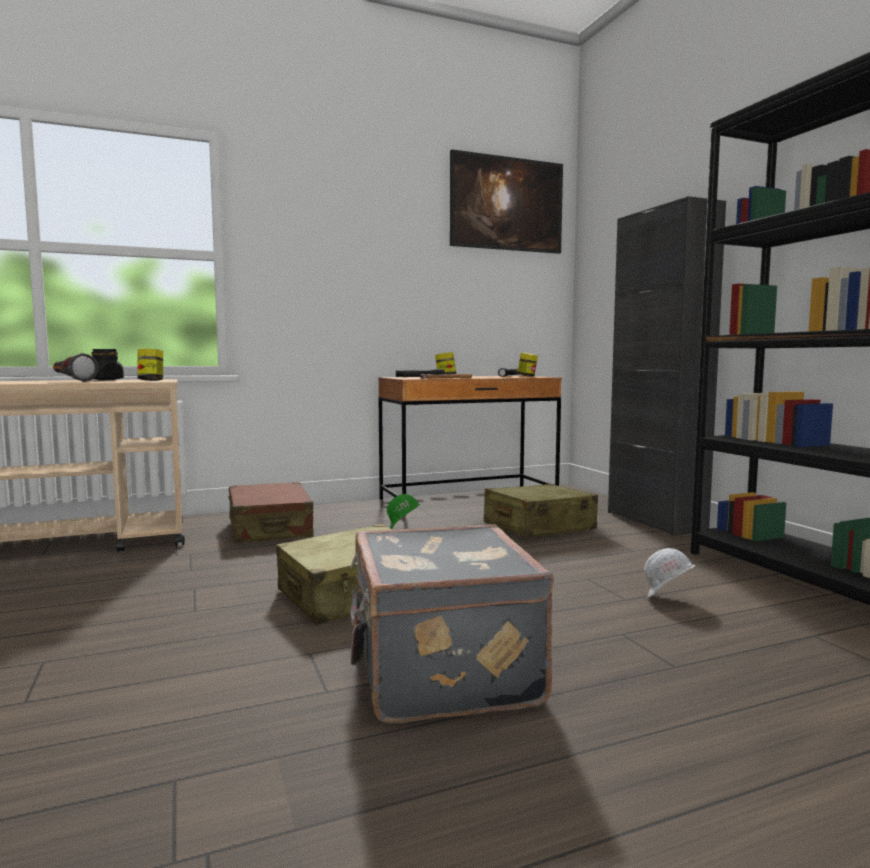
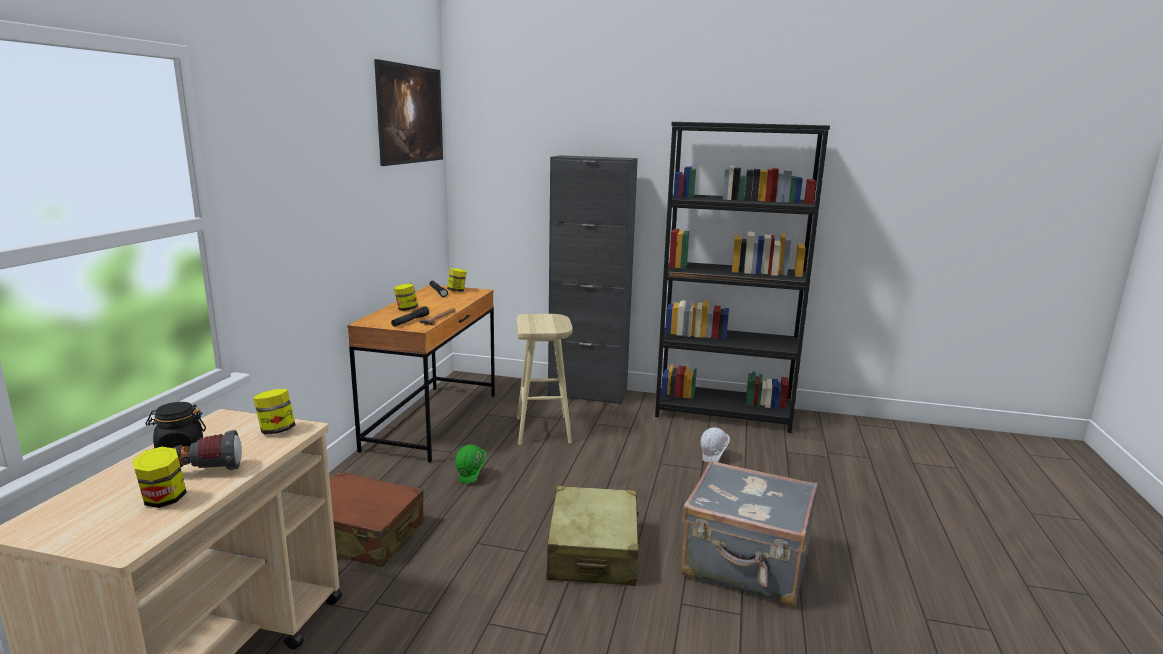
camera: 55 degrees left, 10 degrees up
(30, 382) = (164, 500): none -> jar
(538, 527) = (544, 430): beige suitcase -> beige stool

